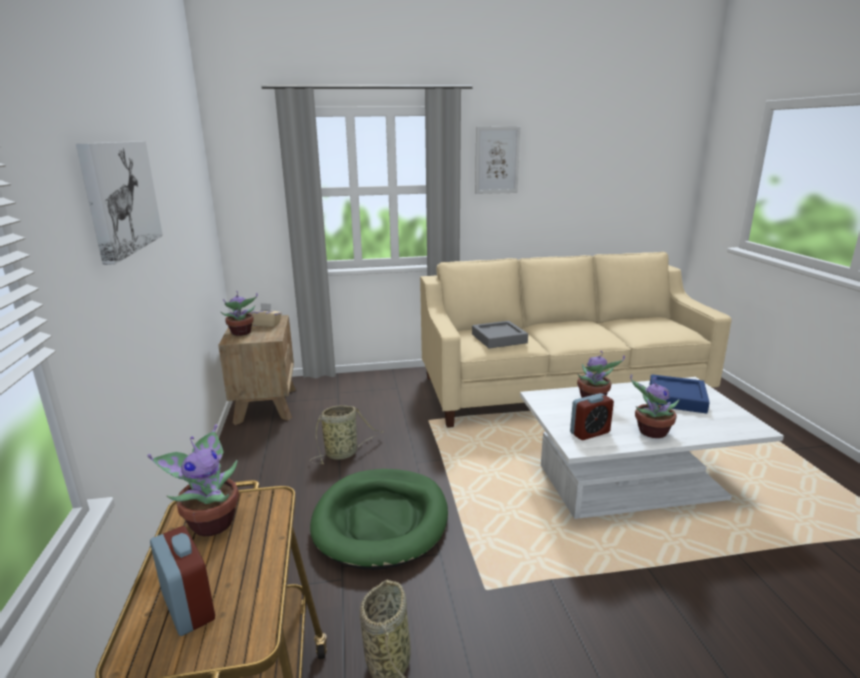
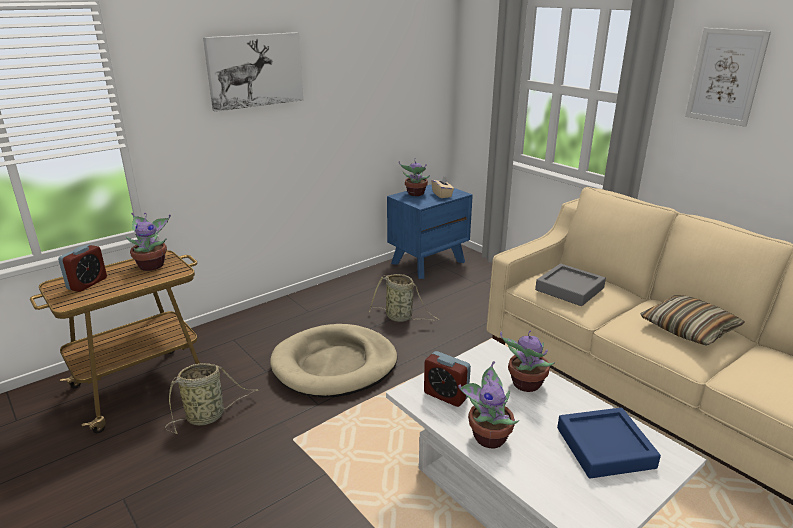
camera: 60 degrees right, 5 degrees up
(265, 405) = (428, 262): brown nightstand -> blue nightstand
(381, 521) = (335, 365): green dog bed -> beige dog bed
(580, 328) = (688, 329): none -> pillow

